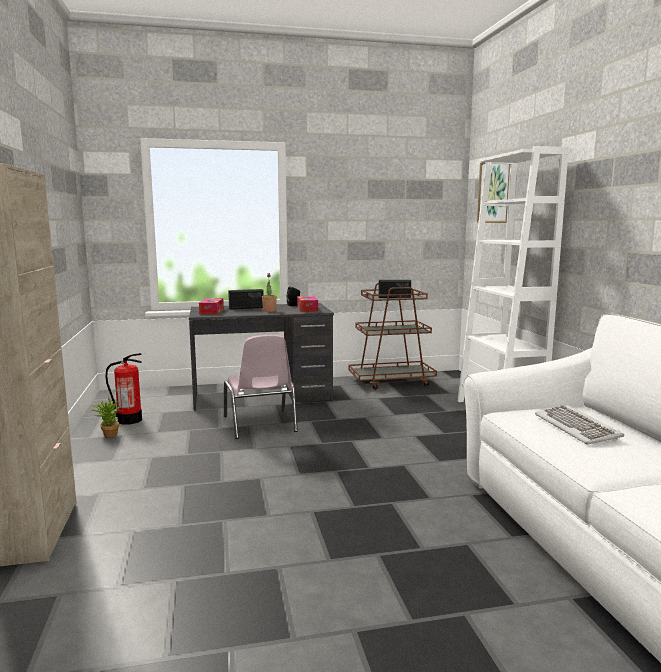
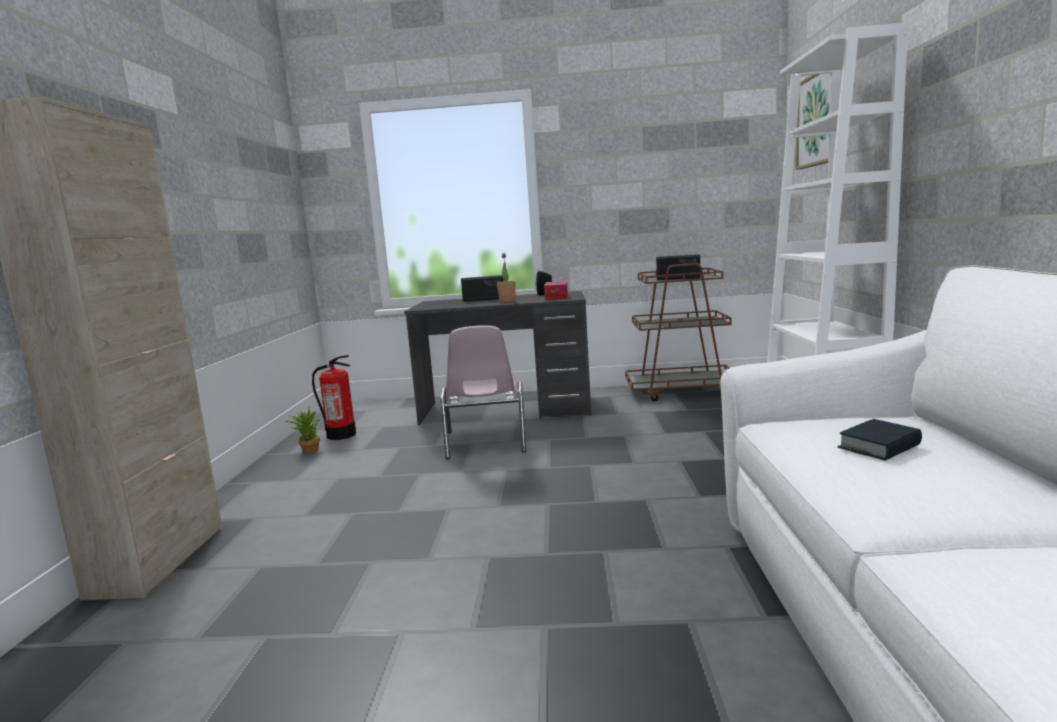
camera: 15 degrees right, 0 degrees up
(211, 311) = (438, 304): tissue box -> none
(577, 428) = (879, 447): keyboard -> book

